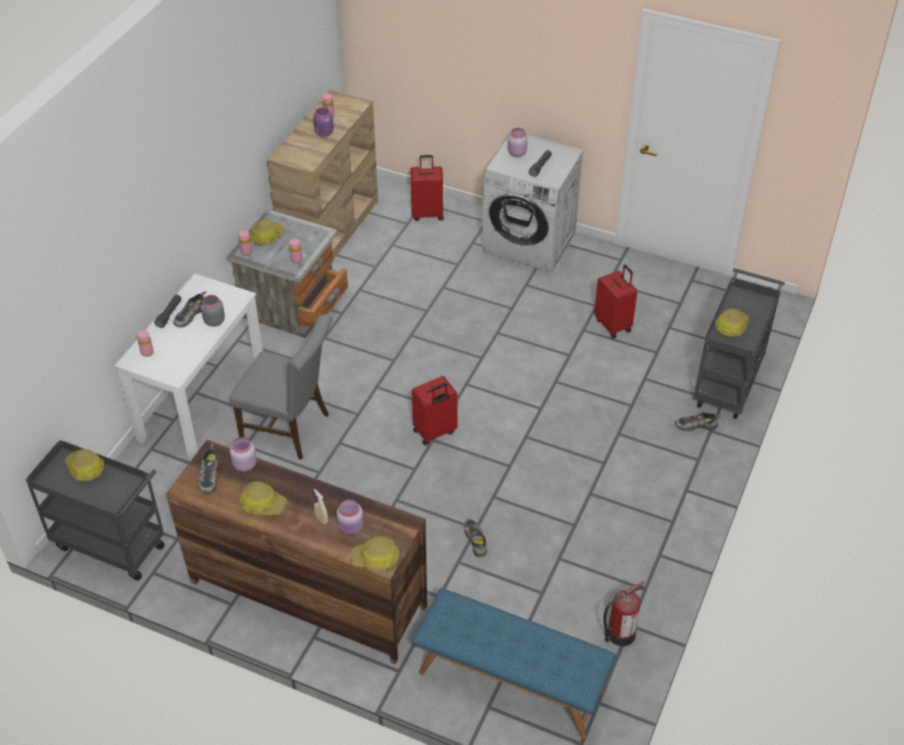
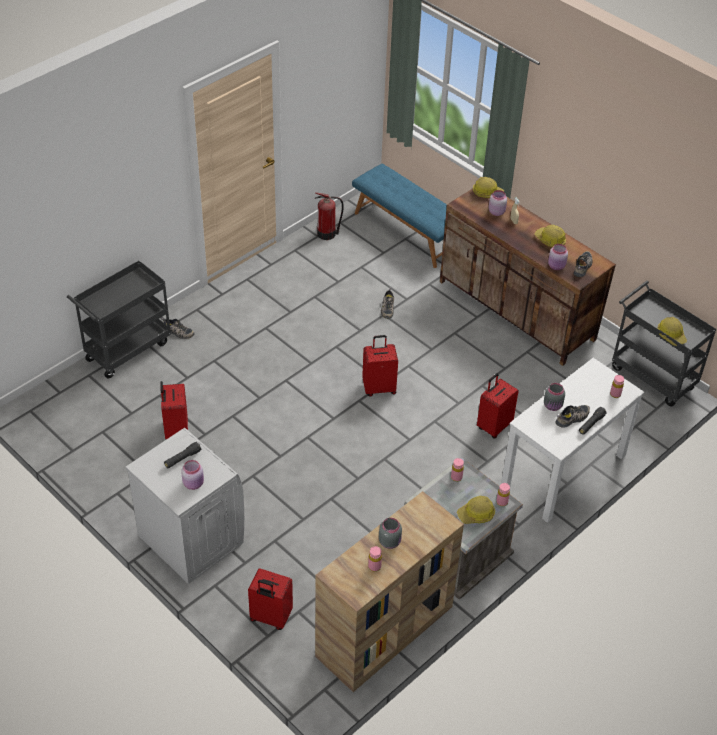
camera: 160 degrees left, 0 degrees up
(291, 428) = (494, 426): grey chair -> red suitcase
(324, 133) = (390, 541): purple jar -> grey jar
(731, 326) = (133, 294): hard hat -> none

